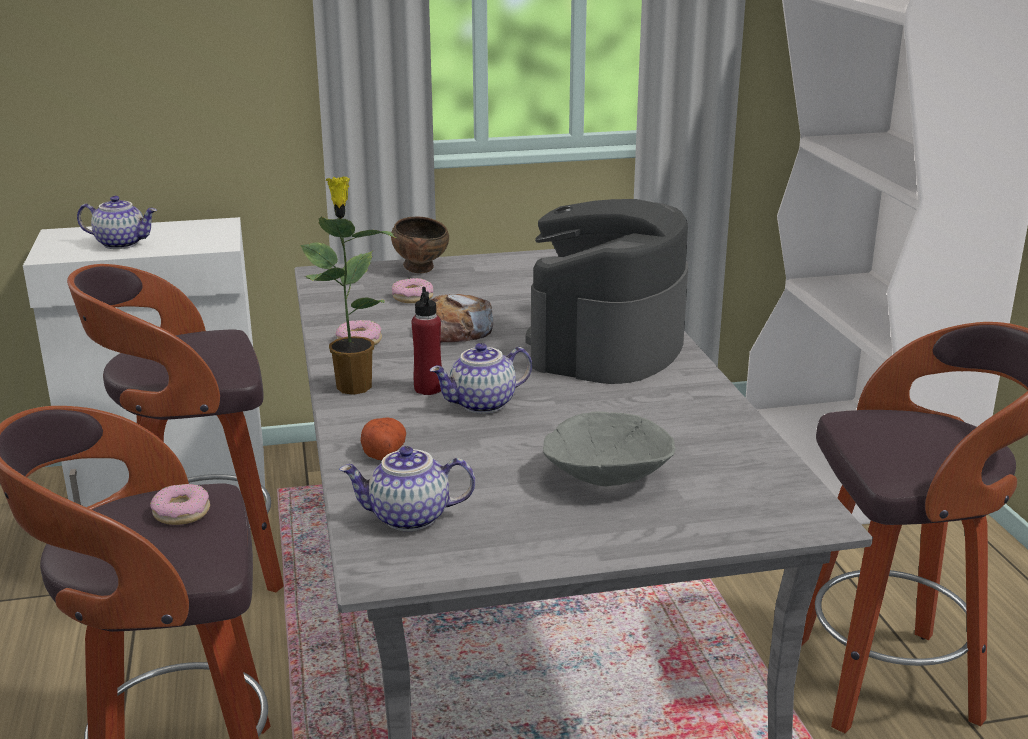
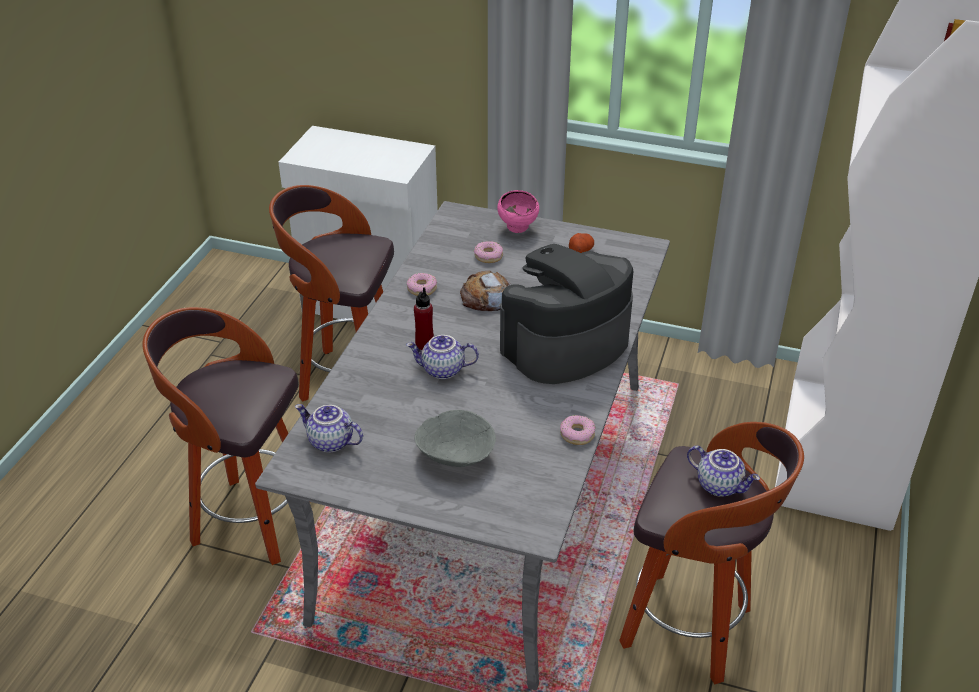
camera: 30 degrees right, 15 degrees up
(122, 243) = (345, 155): teapot -> teapot (720, 485)
(182, 512) = (250, 384): donut -> donut (577, 434)
(353, 386) = (386, 328): potted plant -> none
(383, 452) = (358, 388): potato -> potato (580, 250)
(421, 270) = (518, 229): brown bowl -> pink bowl

